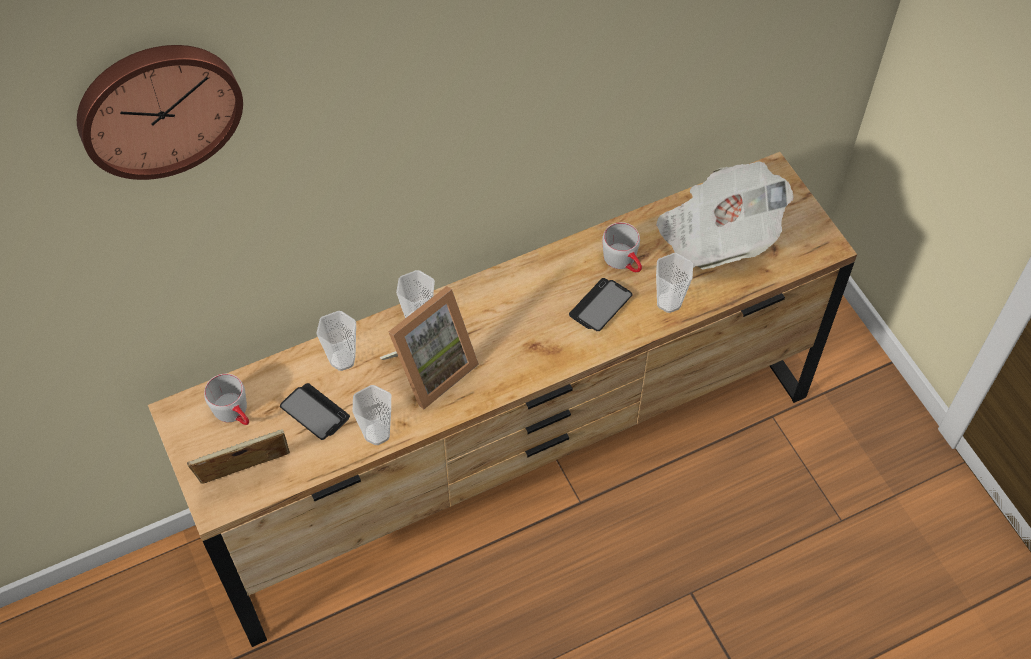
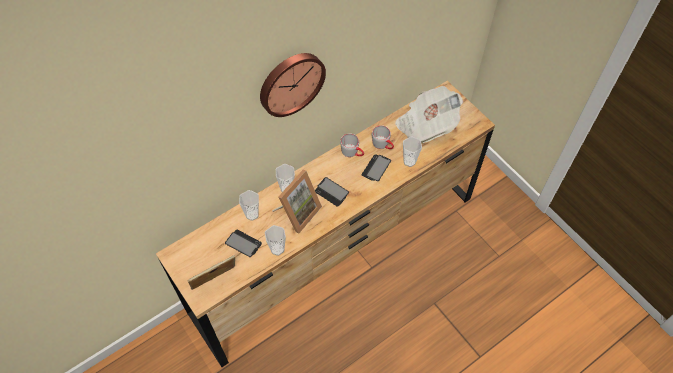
camera: 10 degrees left, 0 degrees up
(158, 107) = (152, 95): wall clock -> wall clock (290, 83)
(235, 413) = (202, 250): grey mug -> grey mug (353, 152)
(503, 339) = (331, 192): none -> phone

